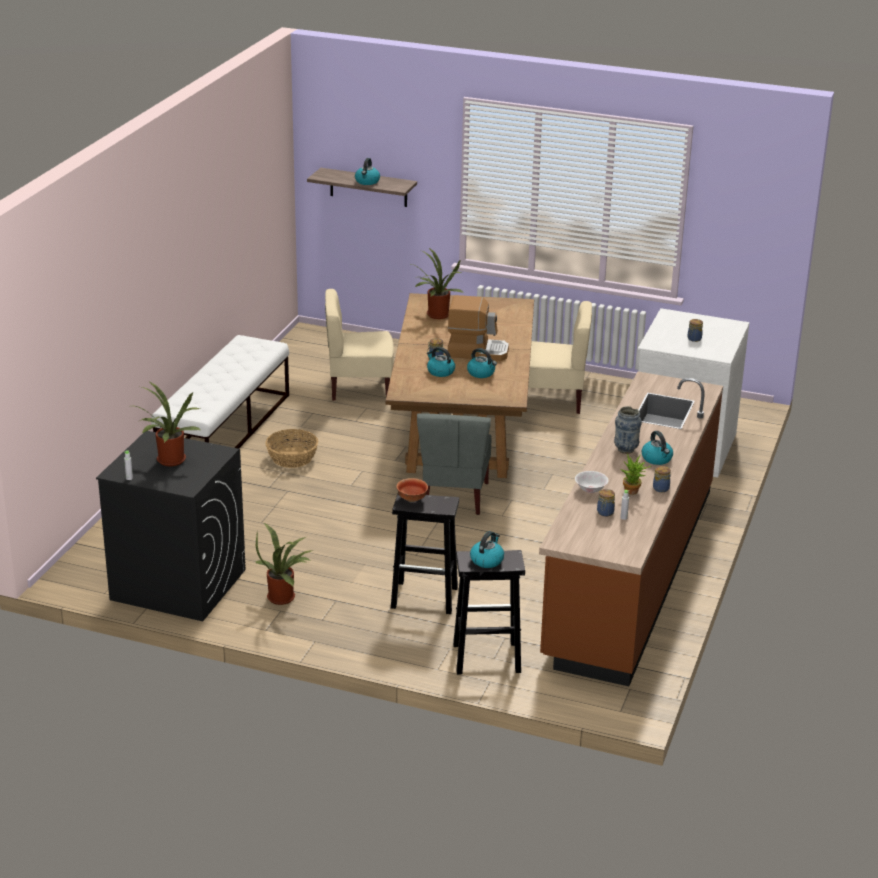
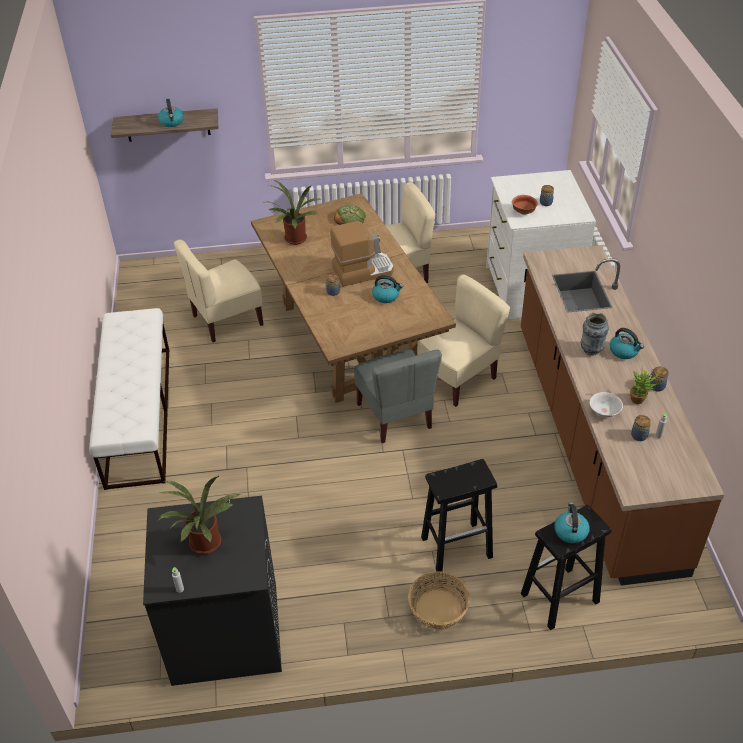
camera: 25 degrees left, 15 degrees up
(284, 597) = (335, 603): potted plant -> none
(292, 458) = (223, 424): basket -> basket (437, 609)
(412, 499) = (445, 479): bowl -> bowl (524, 211)
(440, 371) = (349, 307): kettle -> none
(503, 313) = (350, 218): none -> bread
(540, 489) = (457, 377): none -> beige chair

